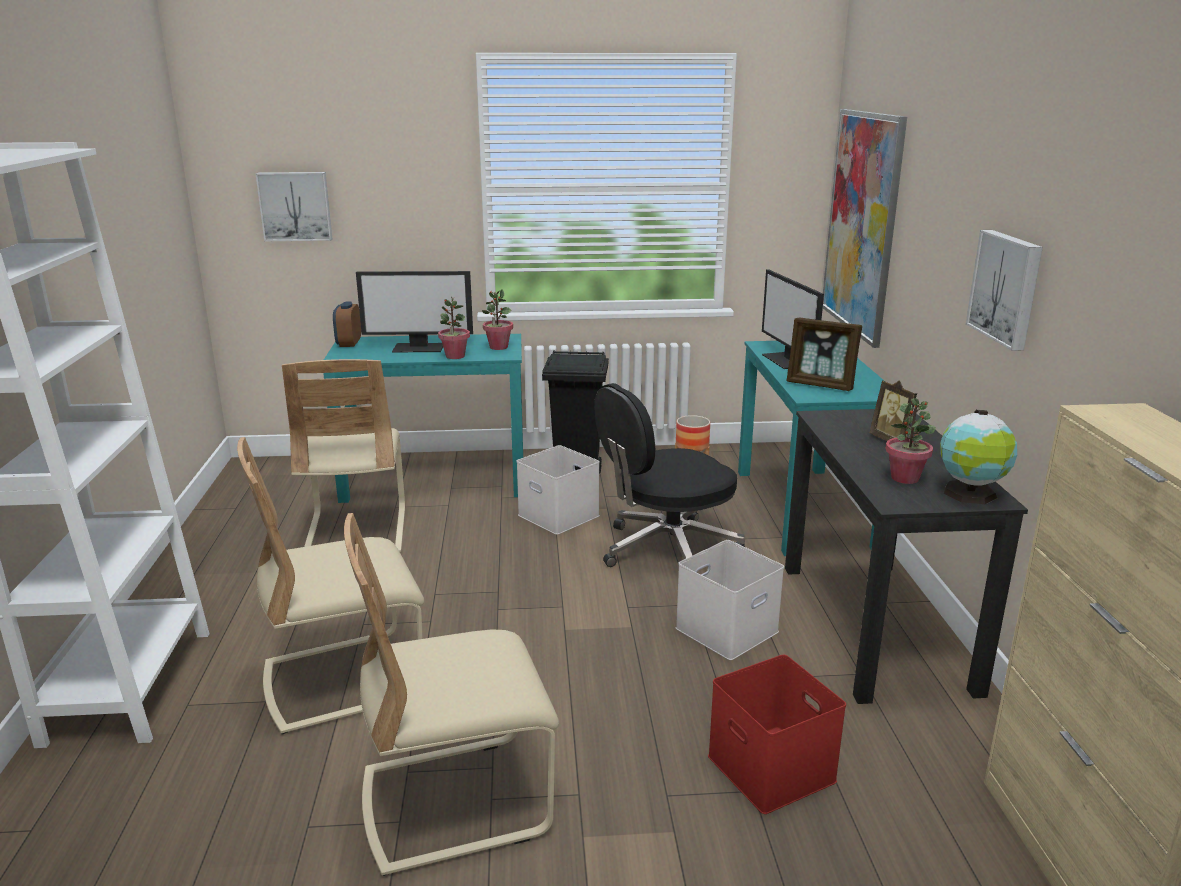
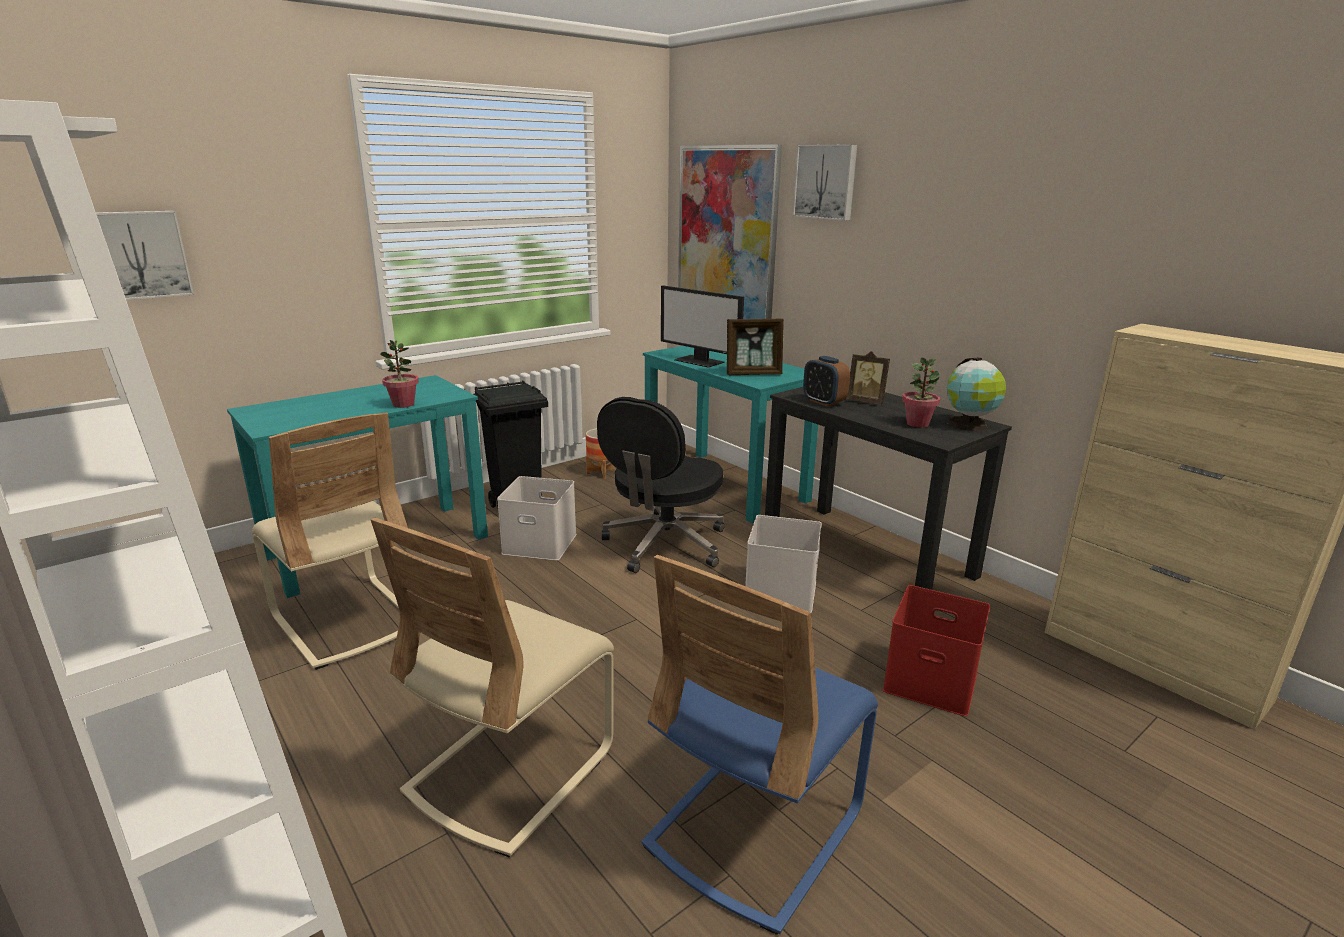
camera: 35 degrees left, 0 degrees up
(349, 343) = (254, 413): alarm clock -> alarm clock (823, 402)
(419, 347) = (348, 403): monitor -> none
(456, 801) = (754, 828): beige chair -> blue chair
(498, 347) = (435, 389): potted plant -> none
(1007, 288) = (946, 266): picture -> picture (826, 182)

